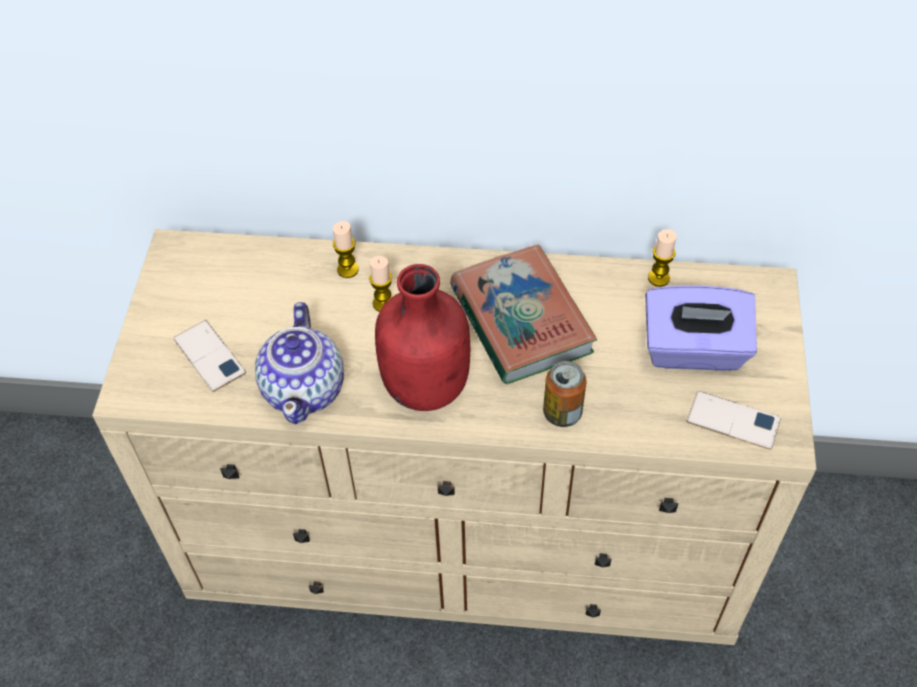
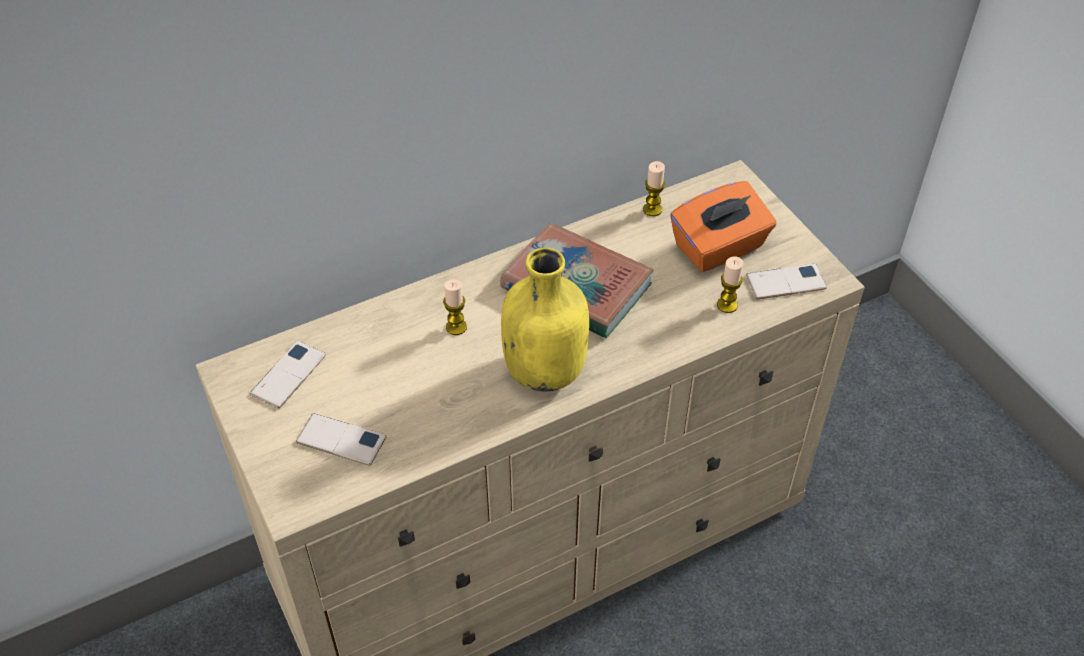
camera: 35 degrees left, 5 degrees down
(215, 275) = (288, 375): none -> phone
(305, 388) = (447, 422): teapot -> none
(348, 269) = (403, 315): candle -> candle (727, 305)
(427, 385) = (545, 369): red bottle -> yellow bottle
(562, 413) = (664, 337): can -> none
(694, 350) = (719, 248): purple tissue box -> orange tissue box

